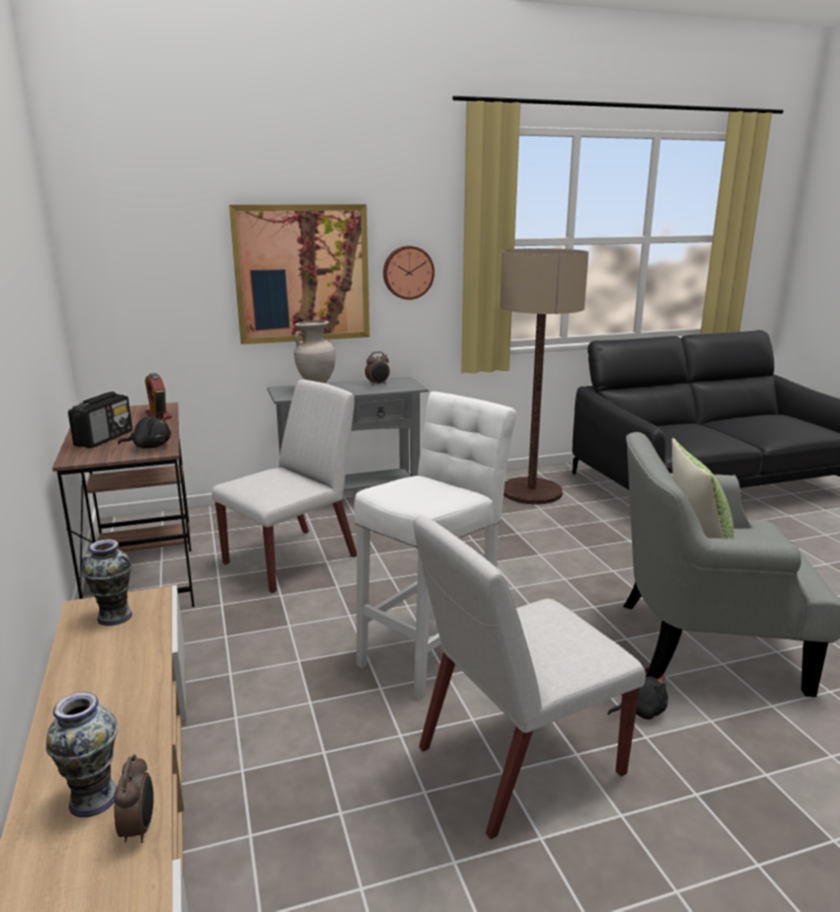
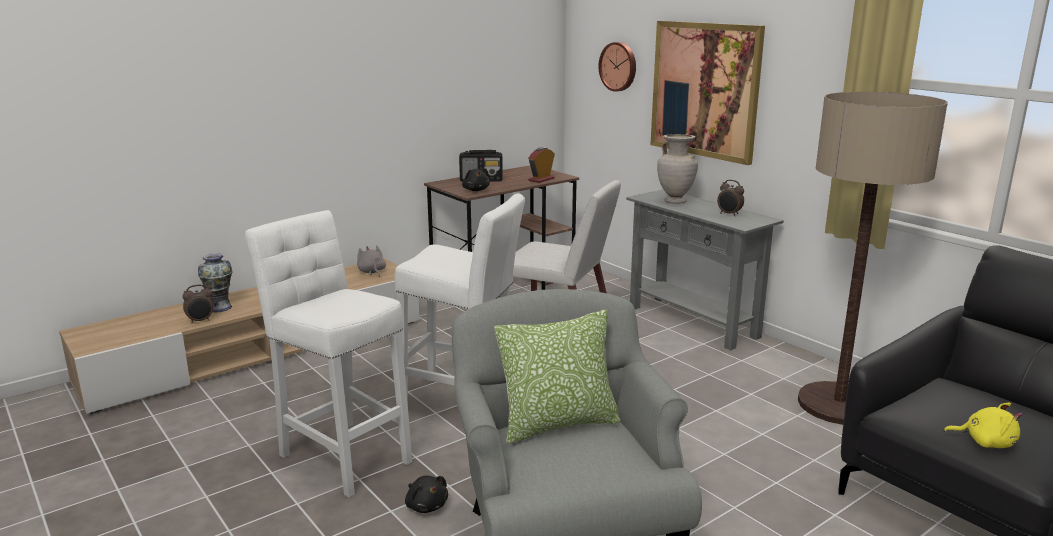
camera: 70 degrees right, 0 degrees up
(114, 617) = (372, 272): vase -> grey plush toy
(408, 272) = (798, 104): wall clock -> wall clock (619, 66)
(517, 762) = (342, 455): white chair -> white stool
(714, 442) = (985, 442): none -> yellow plush toy

